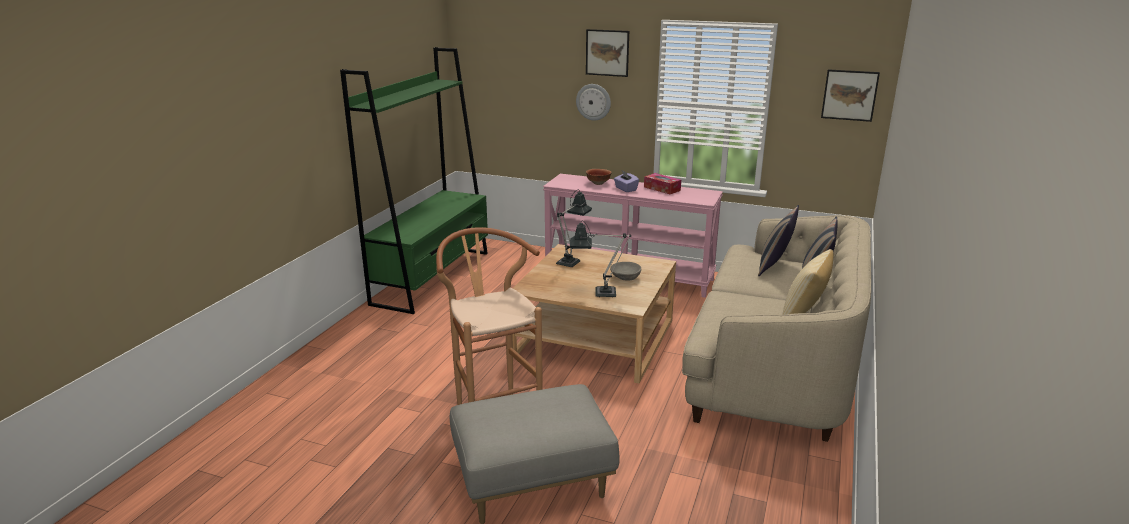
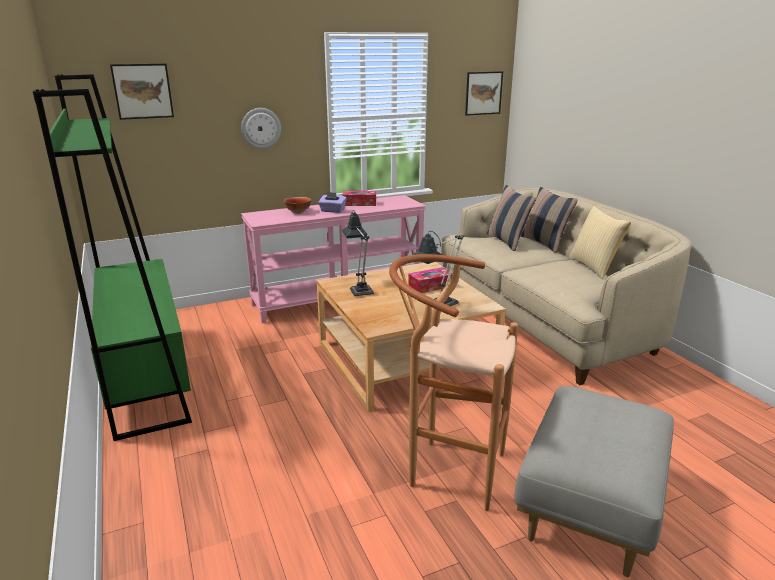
camera: 45 degrees left, 0 degrees up
(607, 53) = (271, 71): picture -> picture (142, 91)
(625, 278) = (430, 286): grey bowl -> tissue box

